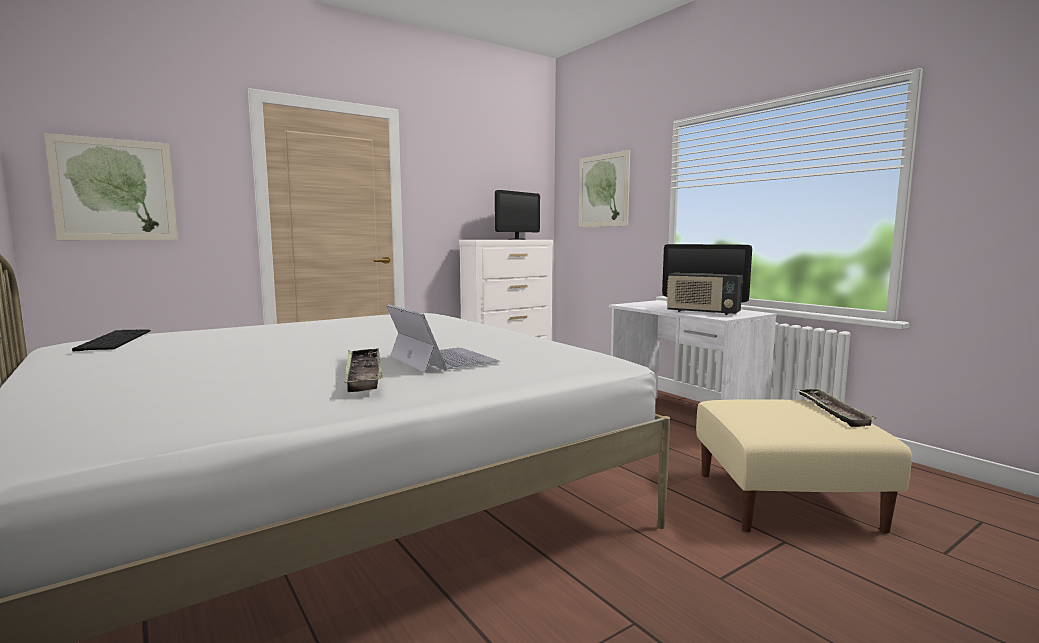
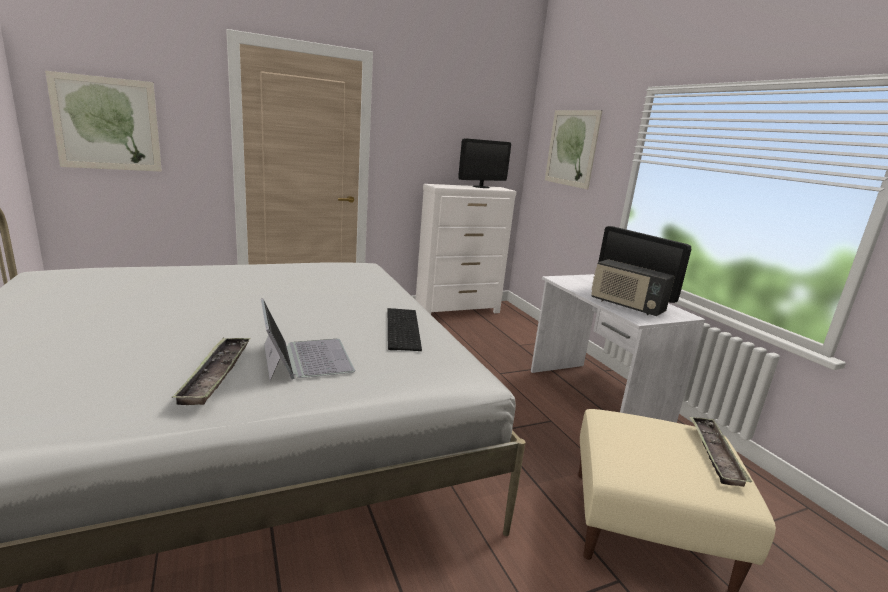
camera: 10 degrees right, 10 degrees up
(113, 340) = (69, 277): keyboard -> keyboard (401, 328)

